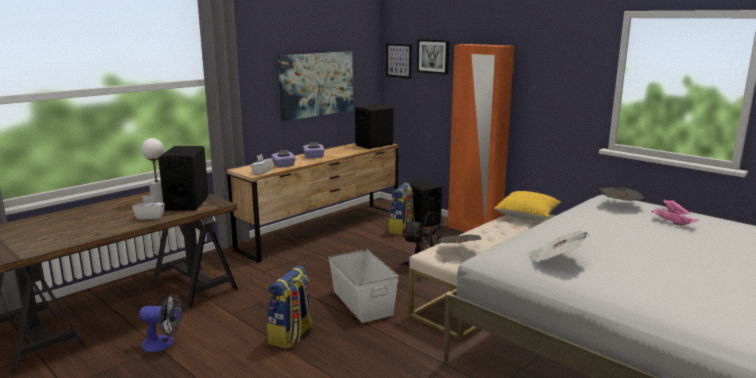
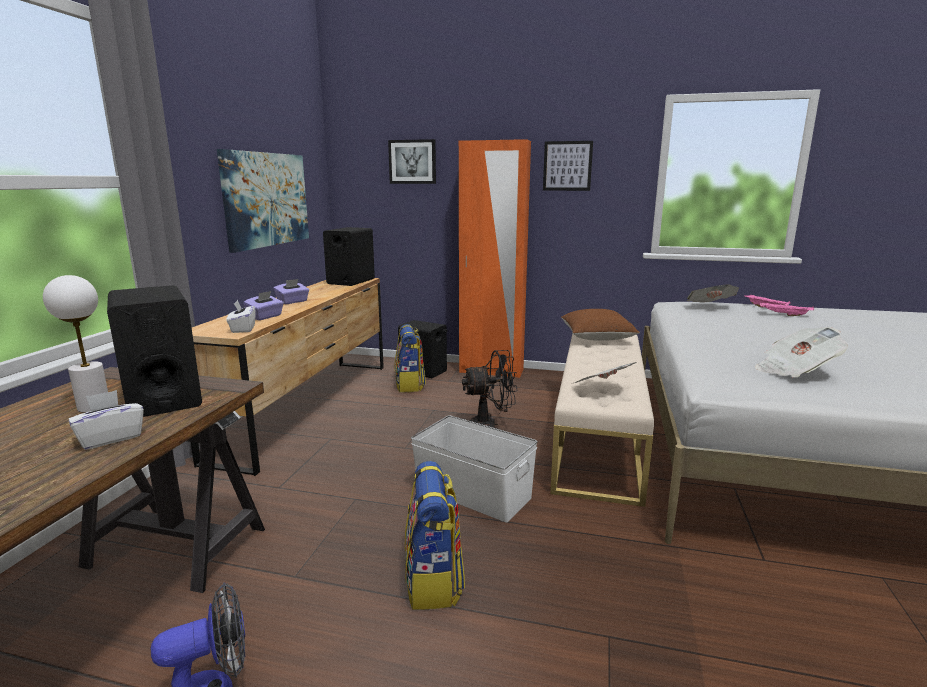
camera: 30 degrees left, 0 degrees up
(399, 60) = (358, 171): picture -> picture (567, 166)
(527, 216) = (597, 338): yellow pillow -> brown pillow

